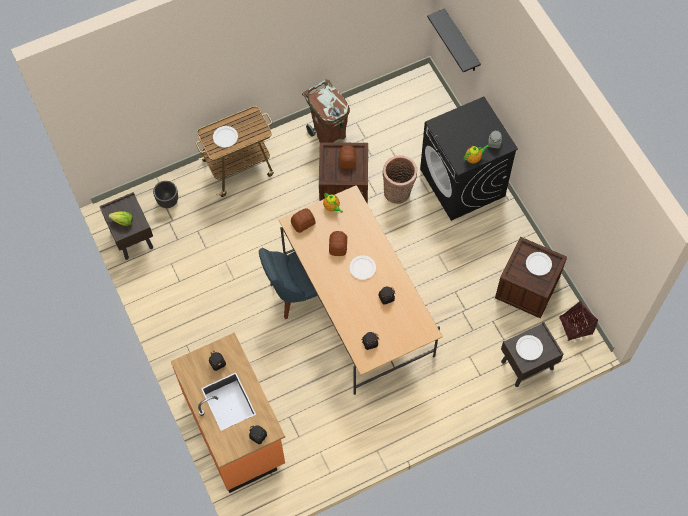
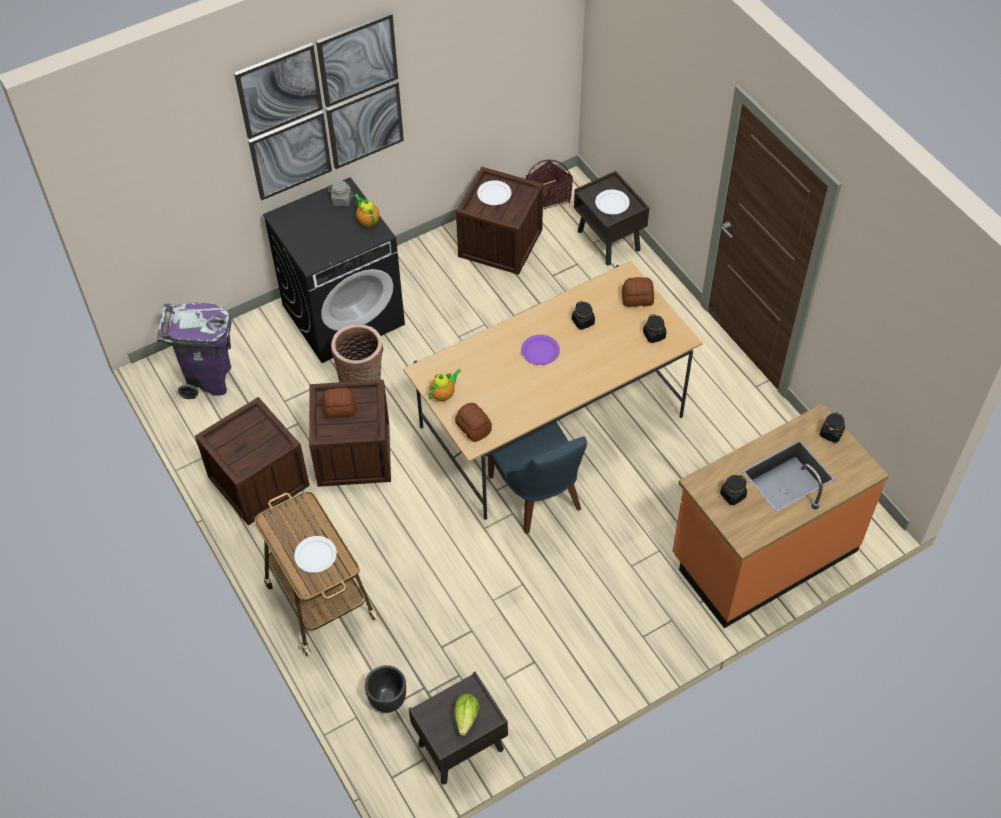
camera: 95 degrees left, 10 degrees down
(328, 134) = (258, 481): brown trash can -> crate
(338, 246) = (508, 382): bread -> bread (637, 298)
(362, 268) = (540, 351): white plate -> purple plate
(411, 105) = (209, 379): none -> purple trash can
(461, 42) = (178, 227): black shelf -> none
(525, 101) = (323, 107): none -> picture

